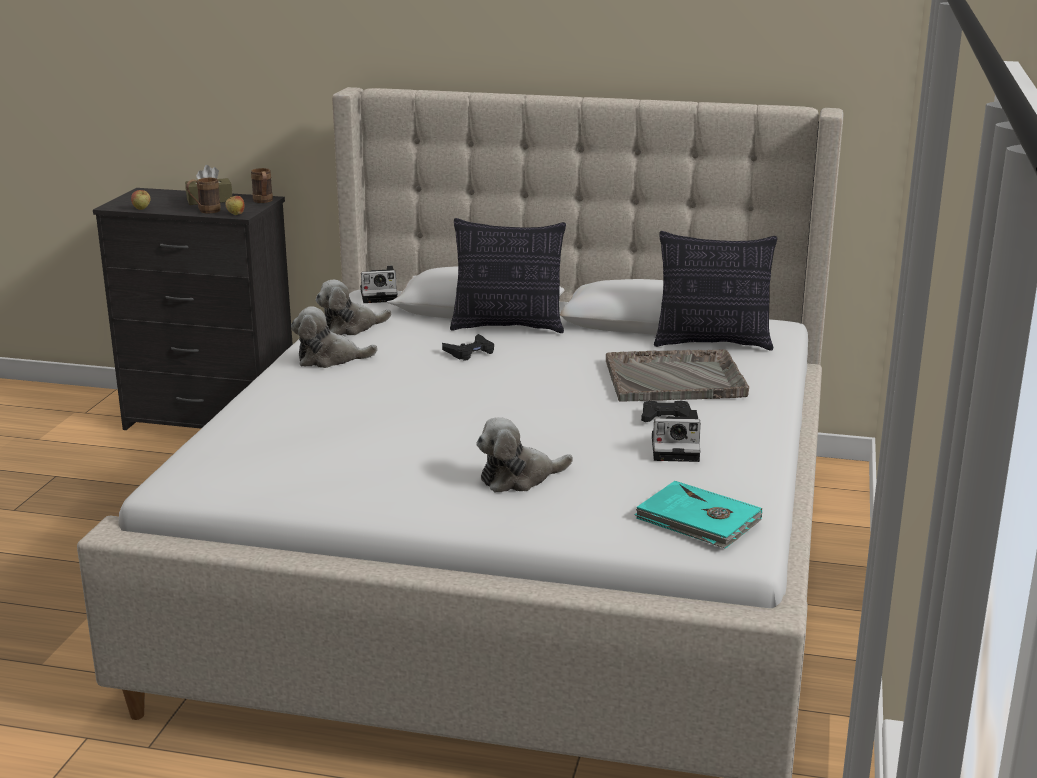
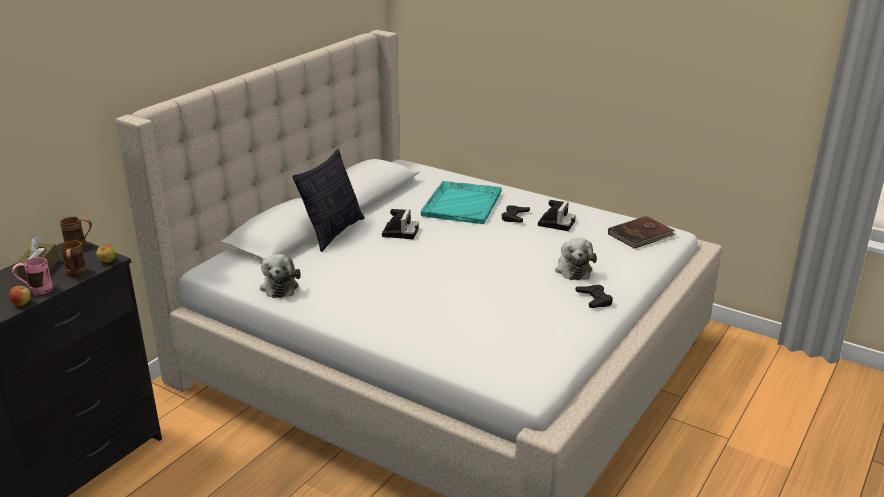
camera: 70 degrees left, 5 degrees up
(167, 207) = (36, 291): none -> pink mug
(329, 359) = (338, 302): plush toy -> none
(380, 295) = (220, 265): camera -> camera (400, 231)
(470, 352) = (369, 252): black game controller -> black game controller (594, 299)
(676, 379) = (462, 204): grey tray -> turquoise tray
(698, 520) = (641, 235): turquoise book -> brown book
(713, 343) = (415, 184): pillow -> none

